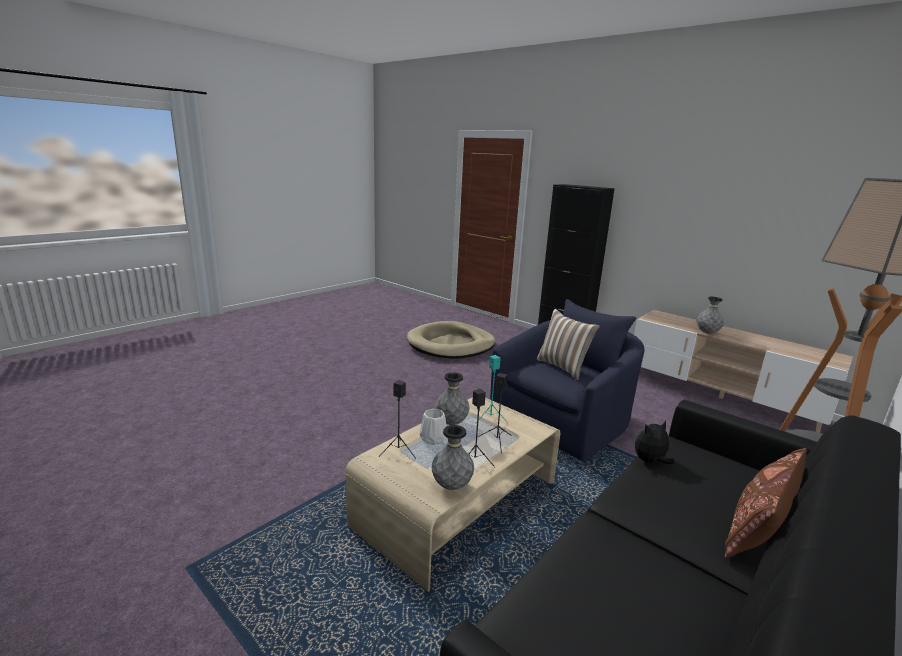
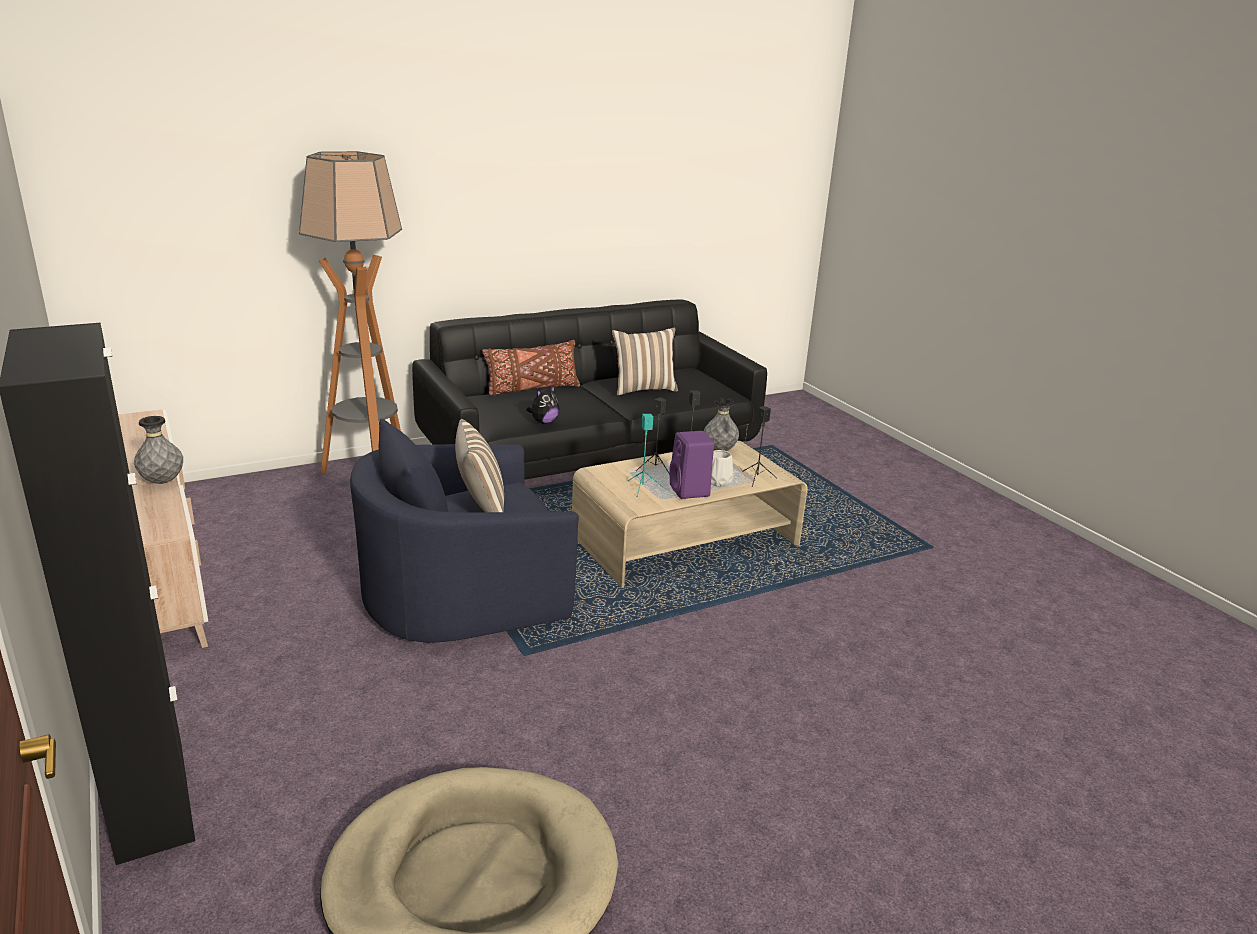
camera: 160 degrees left, 5 degrees up
(451, 423) = (690, 491): grey vase -> purple speaker
(635, 577) = (643, 389): none -> pillow
(650, 461) = (544, 422): plush toy -> plush toy turned 45 degrees counterclockwise

